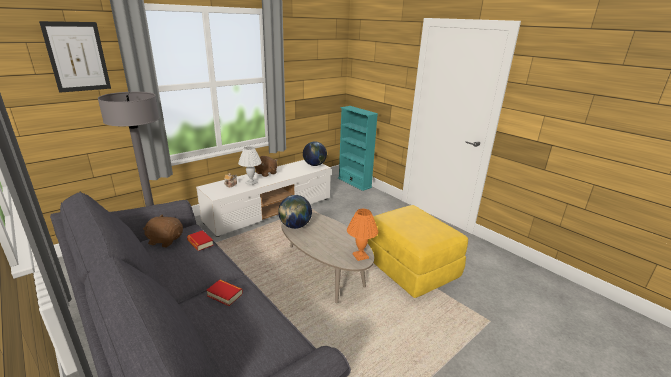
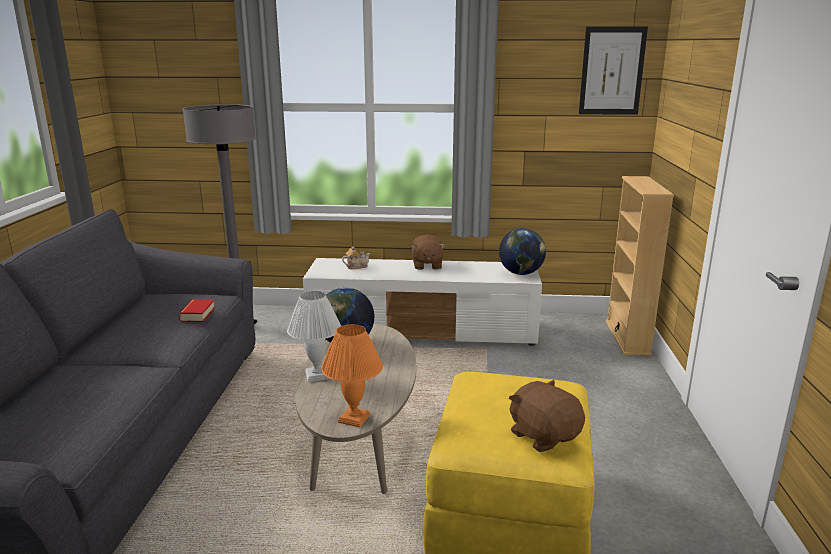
camera: 45 degrees right, 5 degrees down
(77, 57) = (200, 58): picture -> picture (612, 71)
(165, 240) = (177, 299): brown plush toy -> brown plush toy (544, 436)
(225, 295) = (115, 374): book -> none
(251, 183) = (384, 271): white table lamp -> white table lamp (316, 375)
(354, 183) = (627, 337): turquoise bookcase -> beige bookcase

